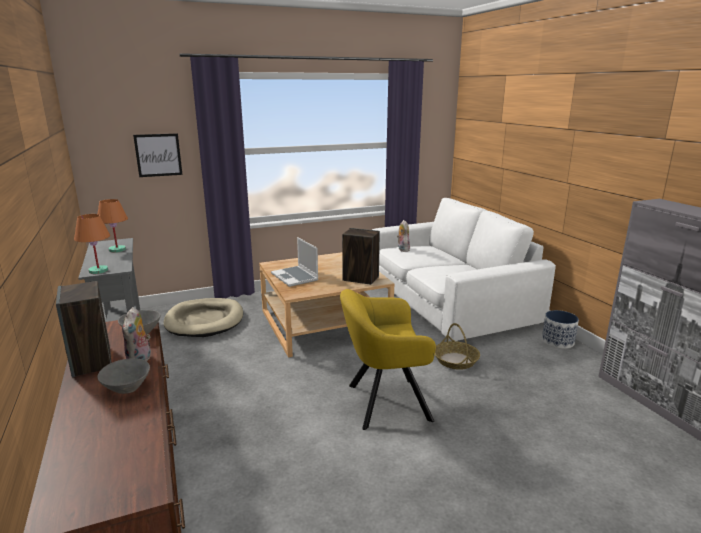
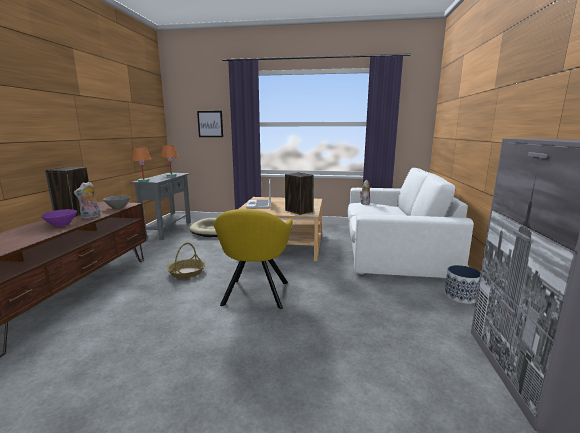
camera: 30 degrees right, 5 degrees down
(127, 389) = (61, 225): grey bowl -> purple bowl
(383, 402) = (255, 295): yellow armchair -> yellow armchair turned 105 degrees counterclockwise
(455, 360) = (344, 285): basket -> basket (186, 272)

